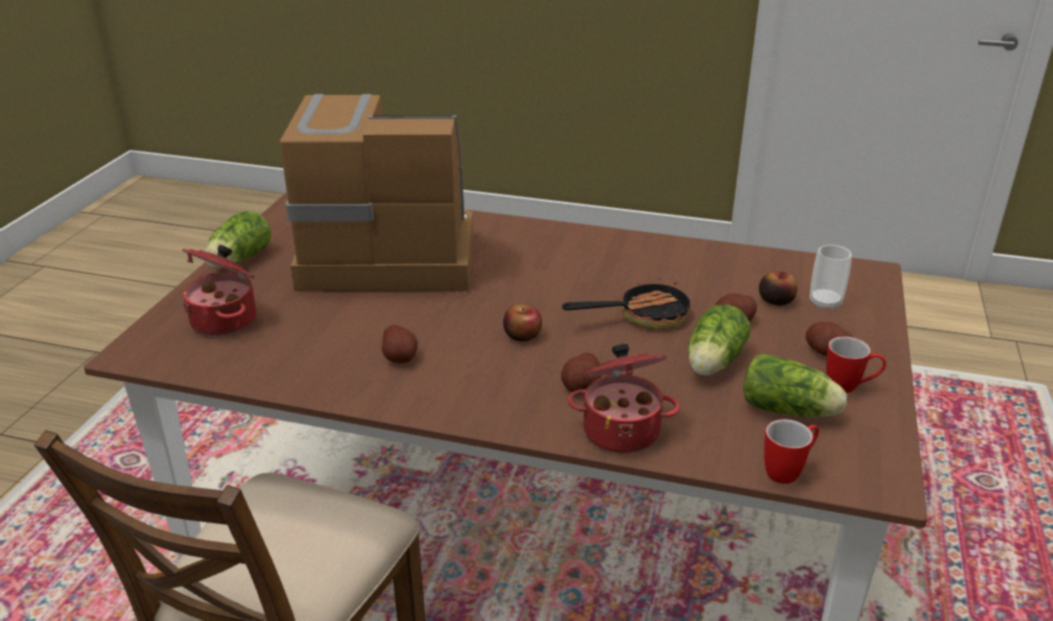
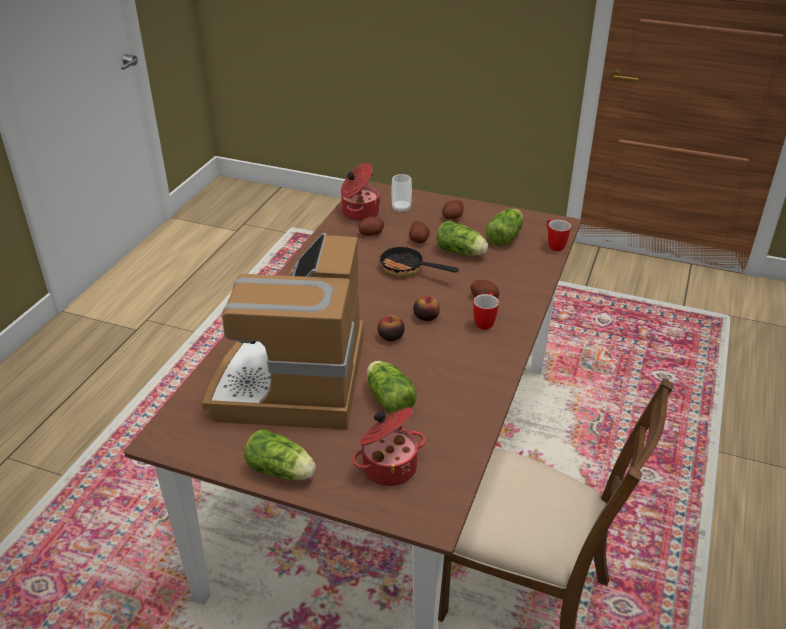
camera: 85 degrees left, 5 degrees up
(346, 314) = (388, 397): none -> lettuce
(400, 357) = (449, 369): potato -> potato (371, 233)
(621, 429) = (524, 288): cooking pot -> cooking pot (359, 212)
(643, 316) = (408, 269): frying pan -> frying pan turned 45 degrees counterclockwise
(776, 300) = (396, 223): apple -> apple (391, 336)
(850, 387) = (485, 217): mug -> mug (485, 322)

